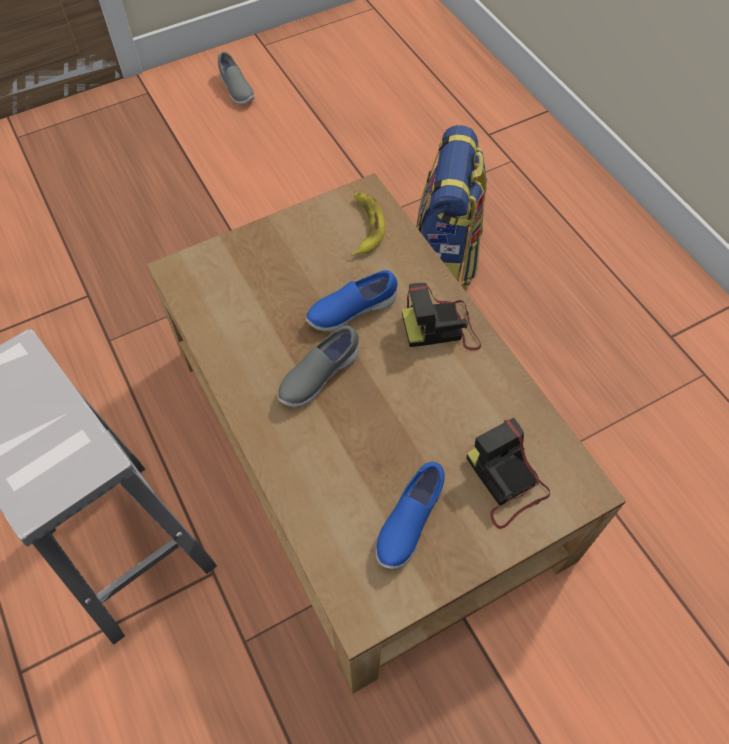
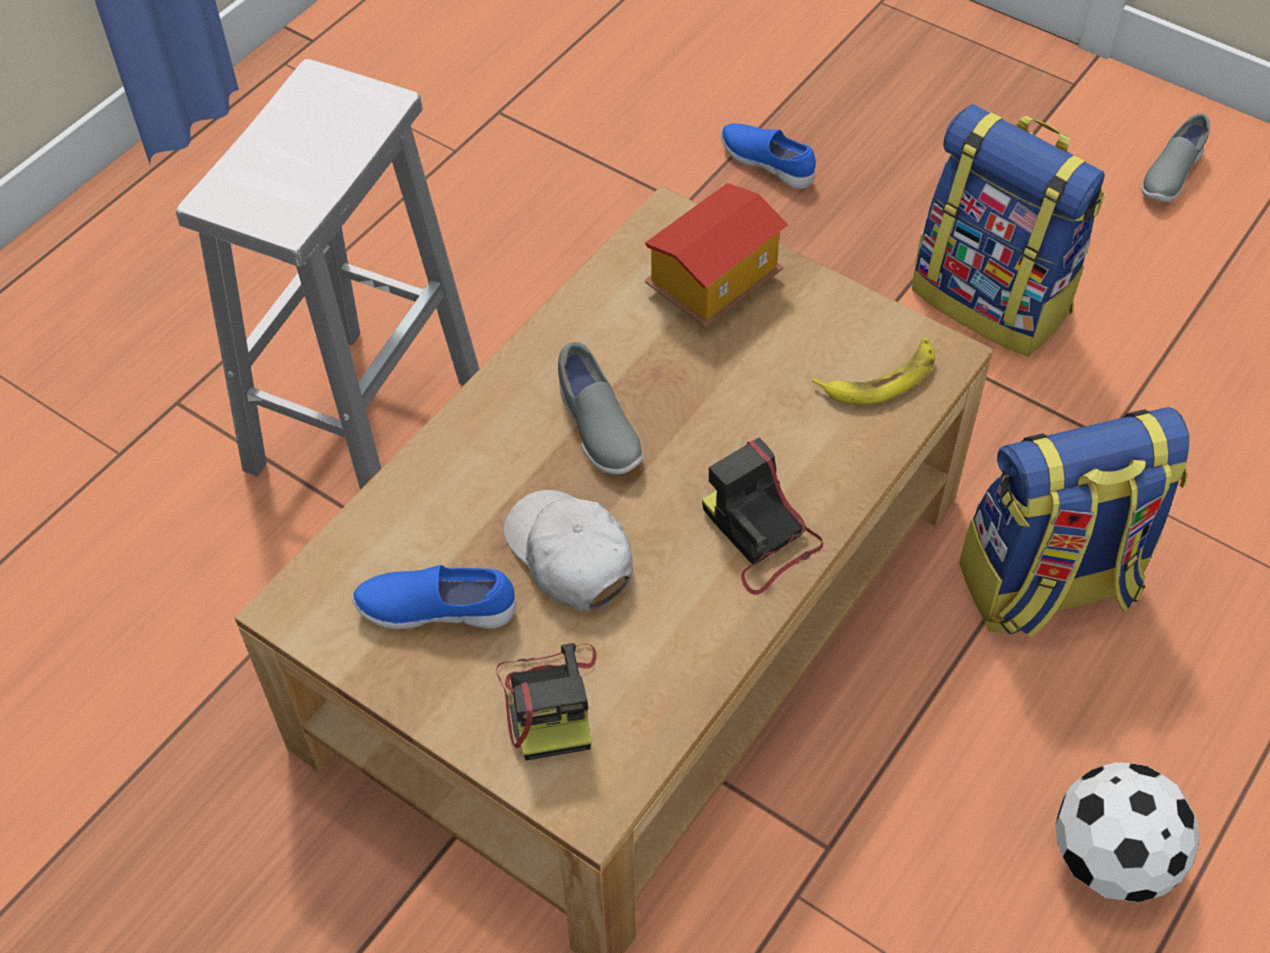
camera: 65 degrees right, 5 degrees down
(244, 271) = (713, 282): none -> toy house
(261, 193) = (993, 300): none -> backpack
(318, 376) = (597, 429): grey shoe -> grey shoe turned 135 degrees counterclockwise
(351, 311) = (722, 422): blue shoe -> blue shoe (768, 164)
(405, 430) = (569, 556): none -> white cap
(505, 482) = (550, 700): camera -> camera turned 135 degrees clockwise
(599, 309) = (1109, 858): none -> football

